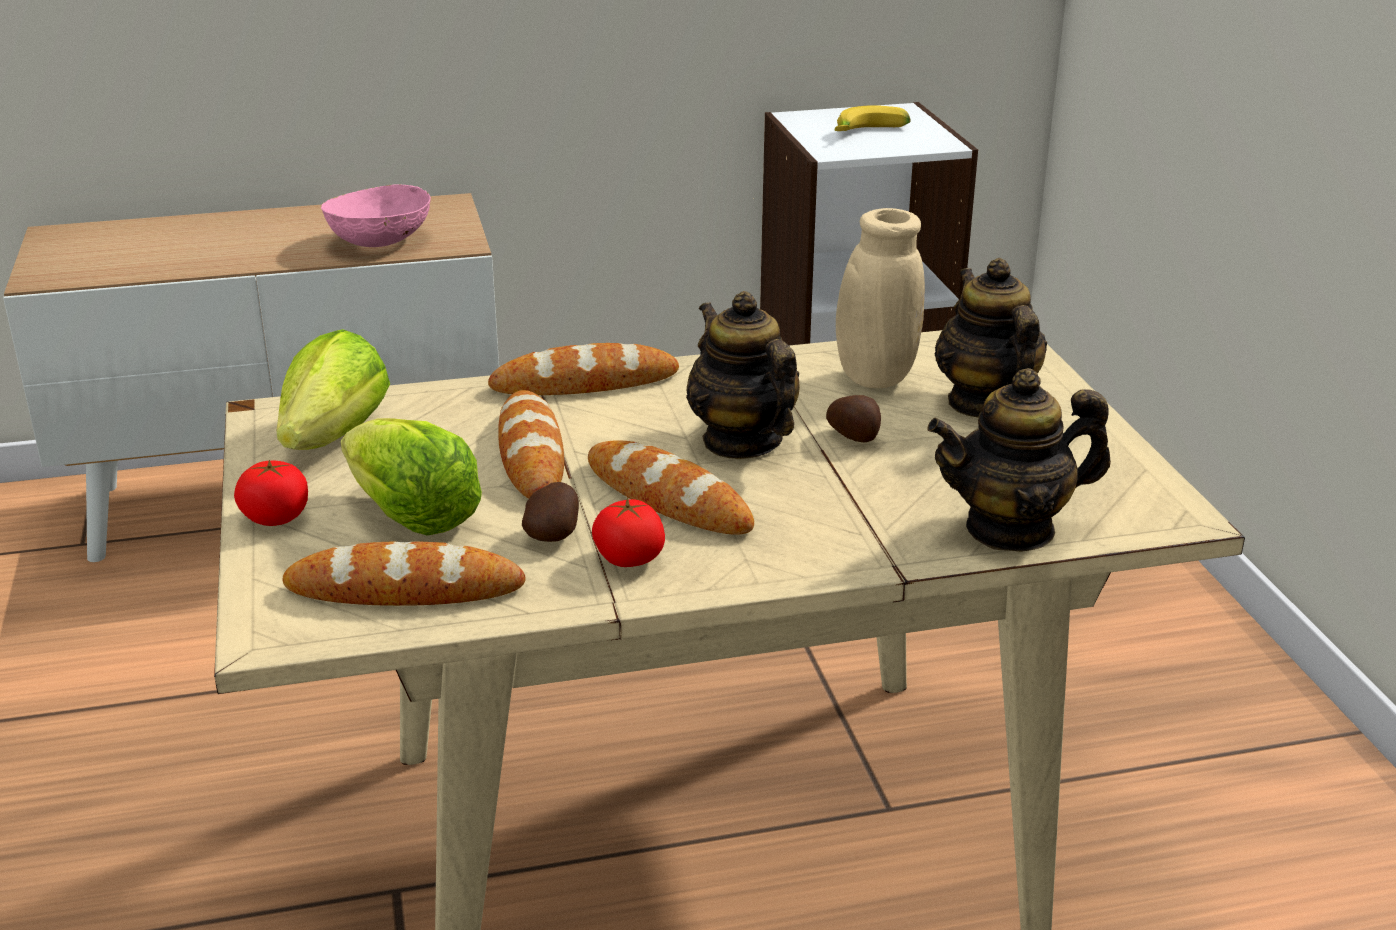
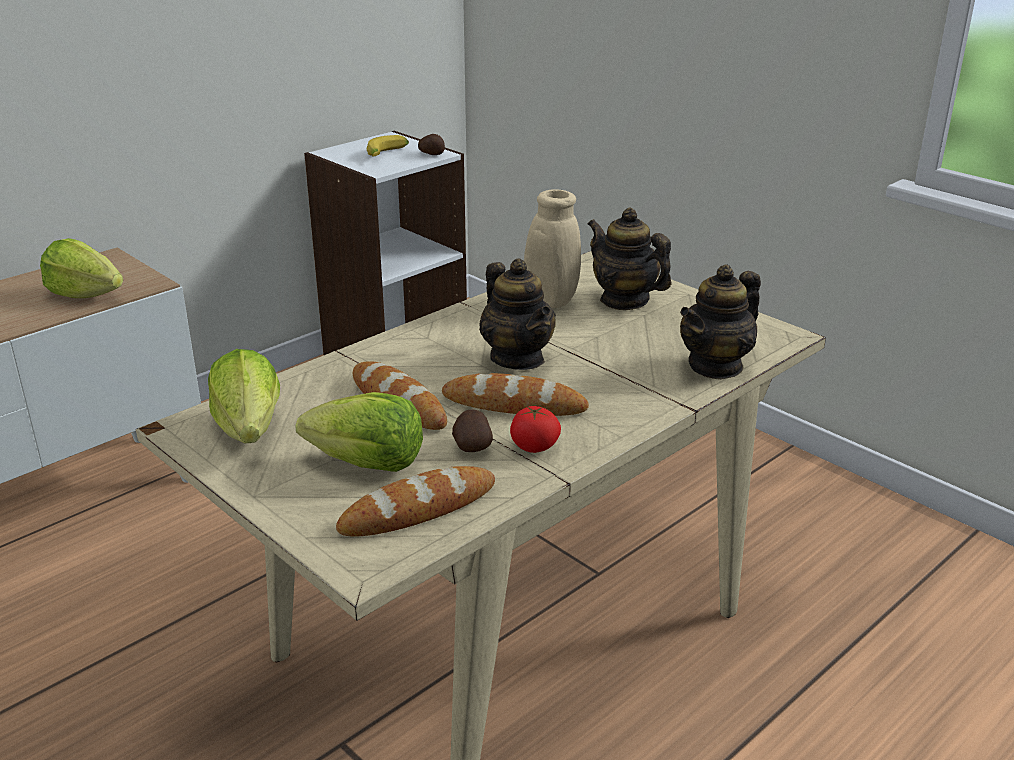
camera: 30 degrees left, 0 degrees up
(275, 518) = (273, 494): tomato -> none
(380, 241) = (85, 294): pink bowl -> lettuce
(584, 382) = (379, 349): bread -> none
(742, 441) = (517, 358): teapot -> teapot turned 150 degrees counterclockwise
(854, 437) = (578, 338): potato -> potato (432, 154)

